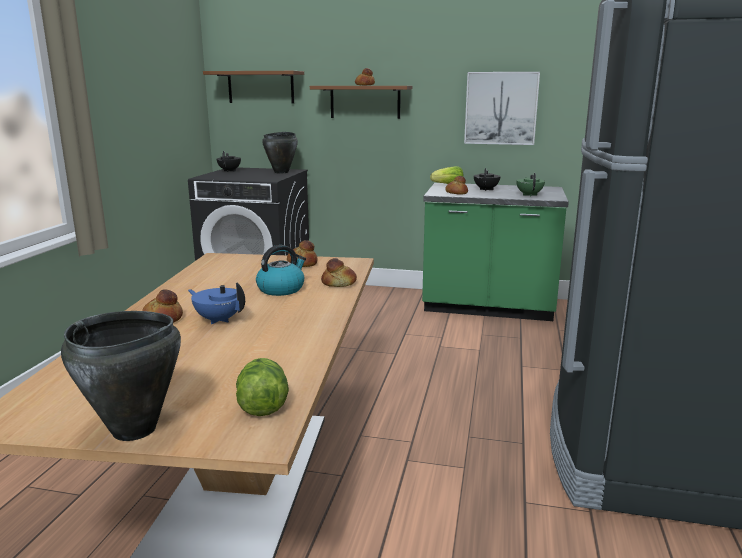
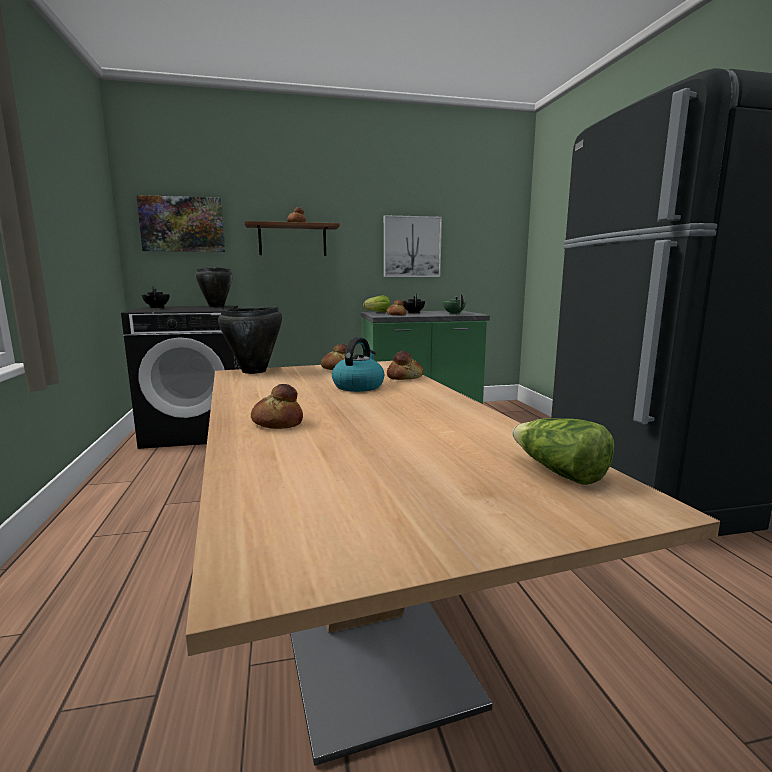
camera: 25 degrees left, 5 degrees down
(134, 430) = (484, 533): black cooking pot -> black cooking pot (254, 371)
(219, 319) = (346, 415): blue teapot -> none
(261, 87) = (182, 224): brown shelf -> picture

